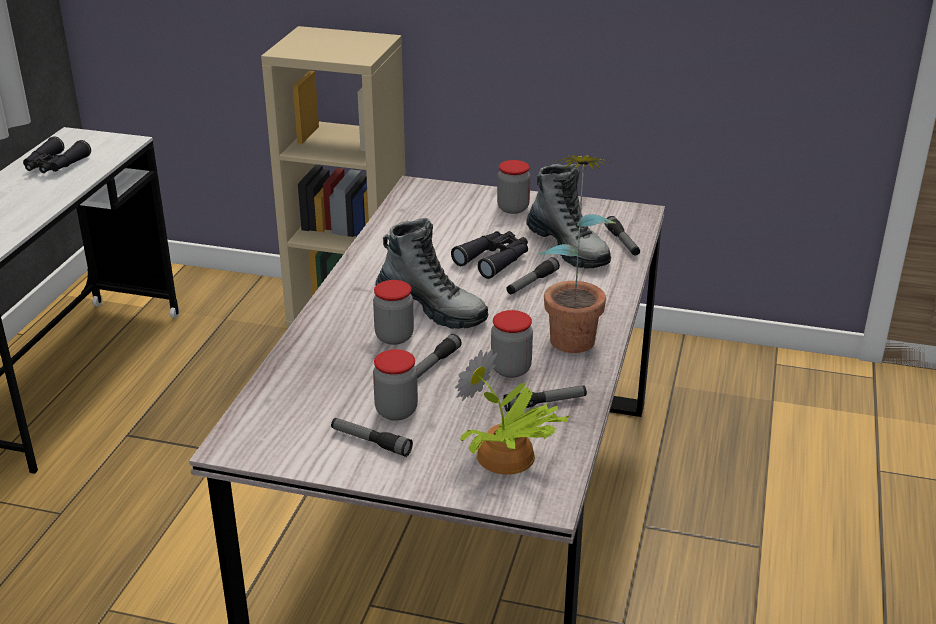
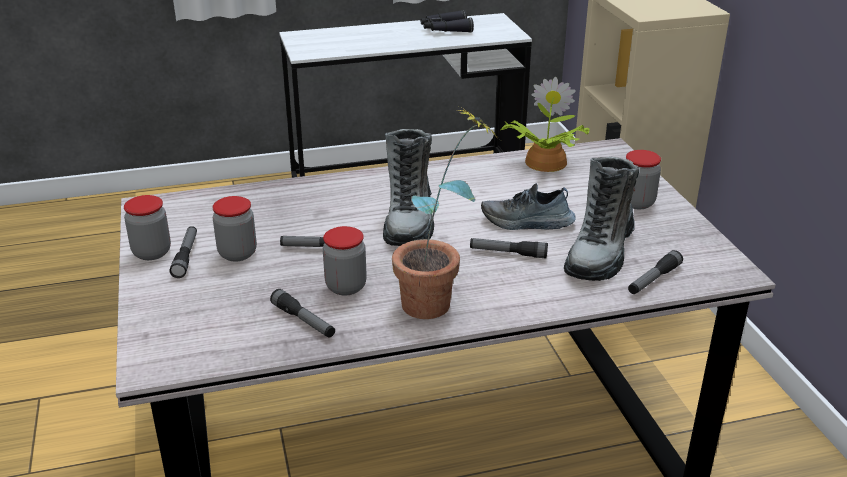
camera: 60 degrees right, 0 degrees up
(394, 336) = (347, 218): jar -> jar (152, 252)
(494, 260) = (527, 223): black binoculars -> shoe
(506, 458) = (202, 326): potted plant -> potted plant (543, 163)

